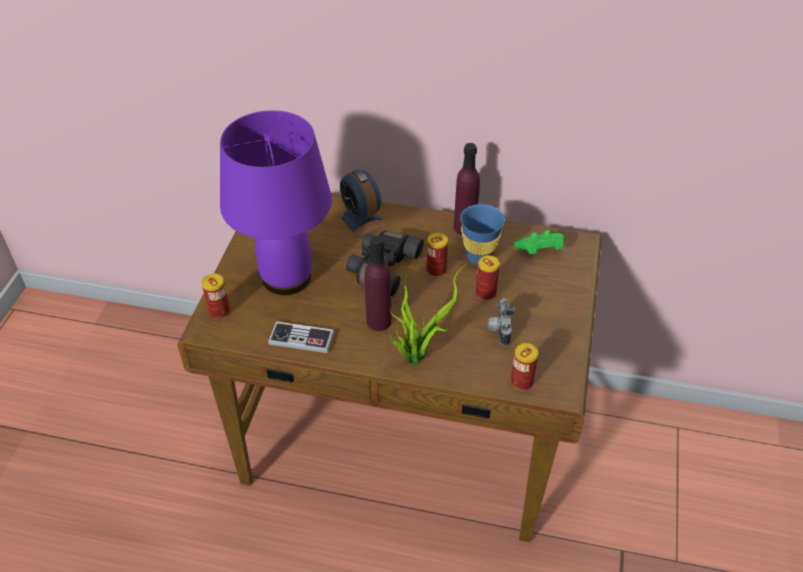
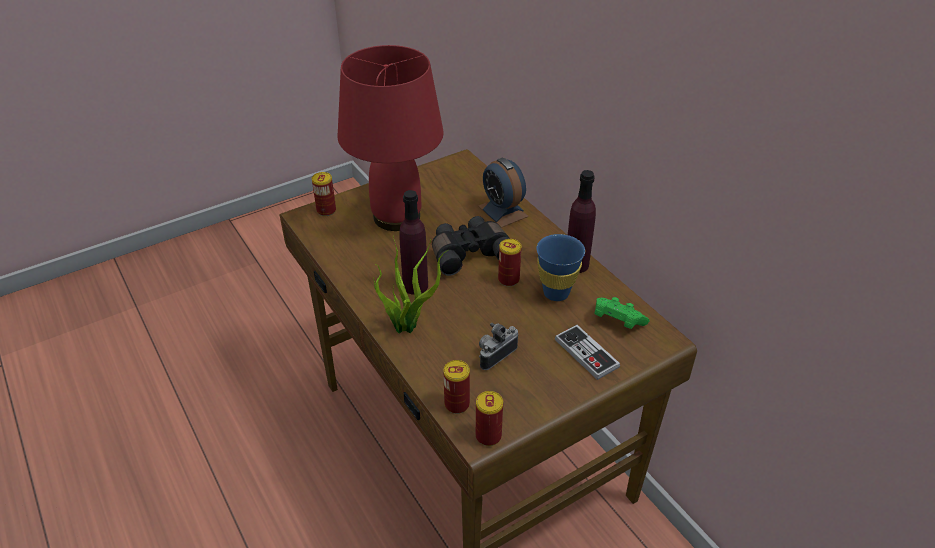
camera: 45 degrees right, 5 degrees down
(286, 276) = (397, 216): purple table lamp -> red table lamp
(301, 339) = (349, 261): game controller -> game controller (586, 353)
(361, 219) = (503, 211): alarm clock -> alarm clock turned 45 degrees counterclockwise
(485, 293) = (523, 321): can -> can (488, 436)

